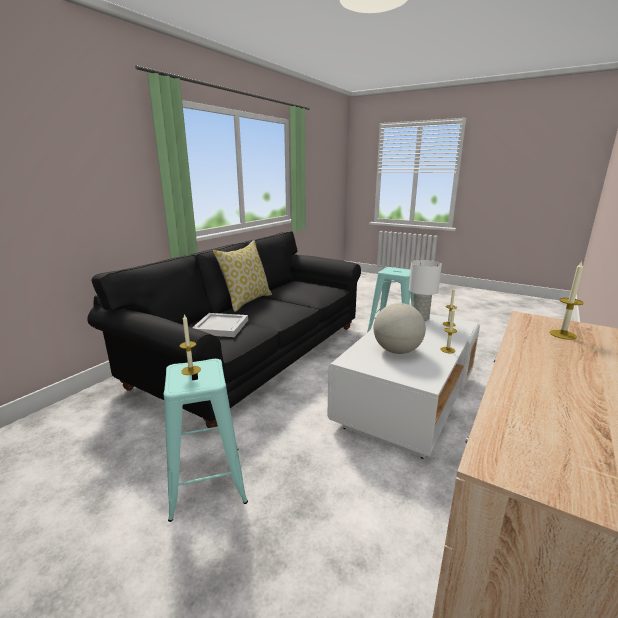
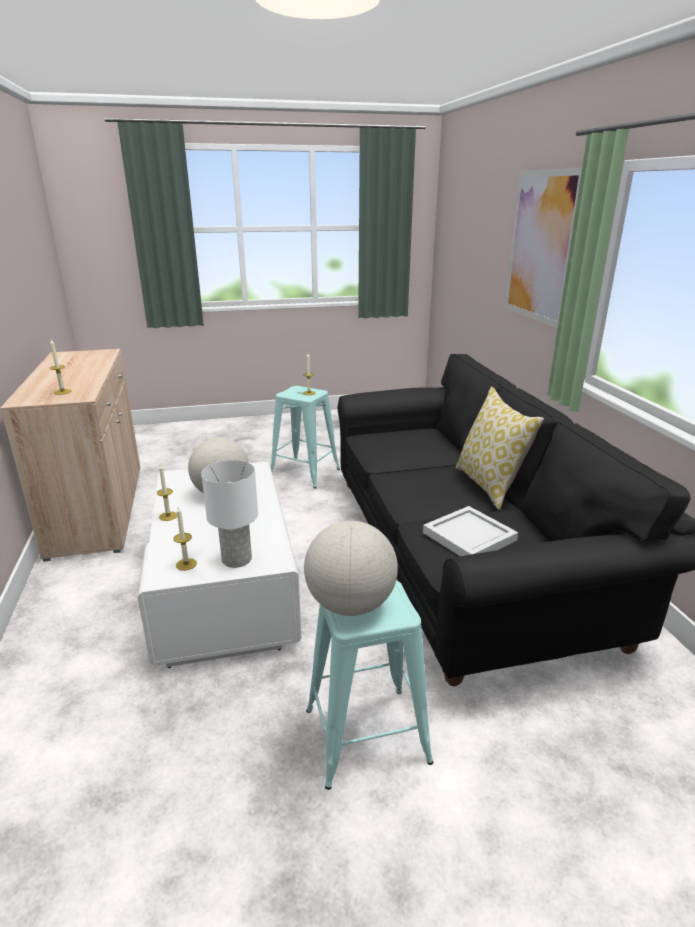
camera: 135 degrees right, 5 degrees up
(89, 156) = (542, 247): none -> picture
(221, 327) = (409, 445): white tray -> white tray (467, 536)
(403, 272) = (350, 604): none -> globe

